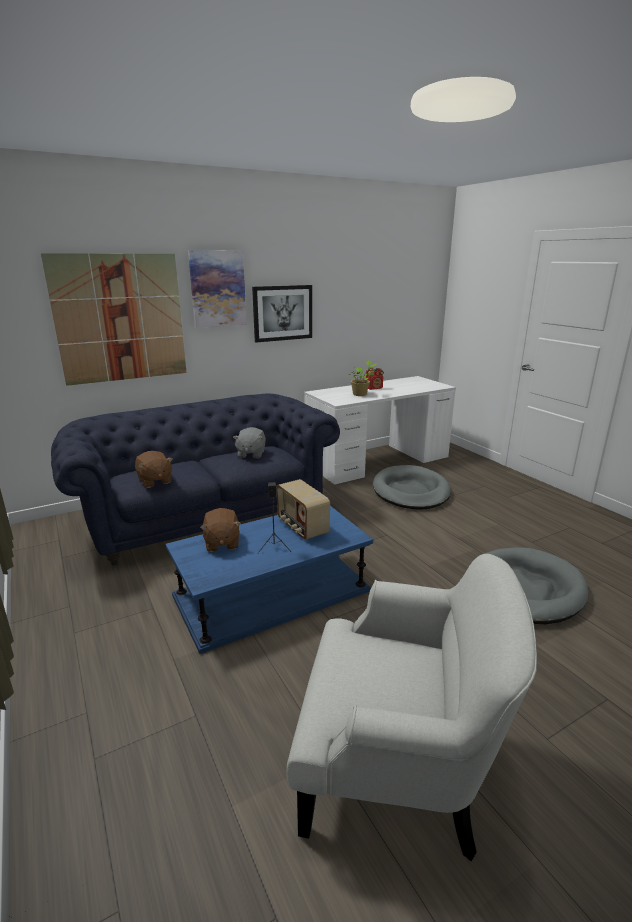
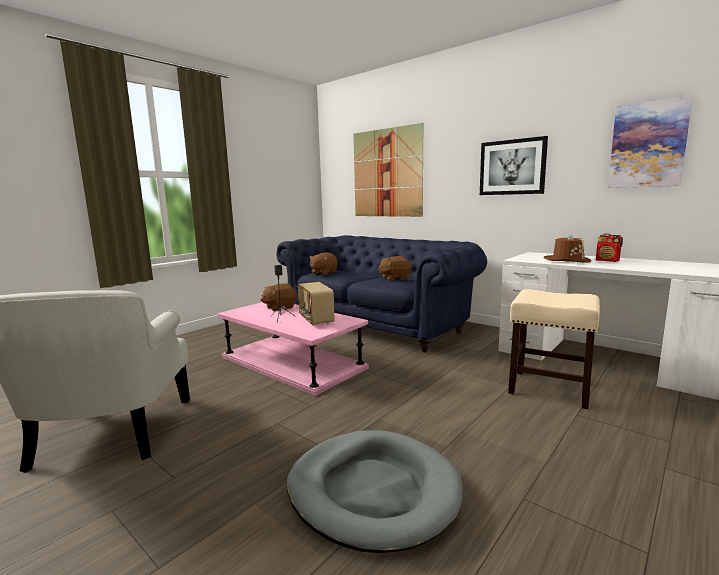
camera: 70 degrees right, 10 degrees down
(217, 289) = (452, 147): picture -> picture (647, 145)
(250, 454) = (394, 278): grey plush toy -> brown plush toy
(273, 593) = (293, 362): blue coffee table -> pink coffee table
(302, 527) = (315, 320): radio -> radio turned 60 degrees counterclockwise
(361, 394) = (567, 260): potted plant -> brown hat
(410, 491) = (548, 388): grey dog bed -> beige stool

